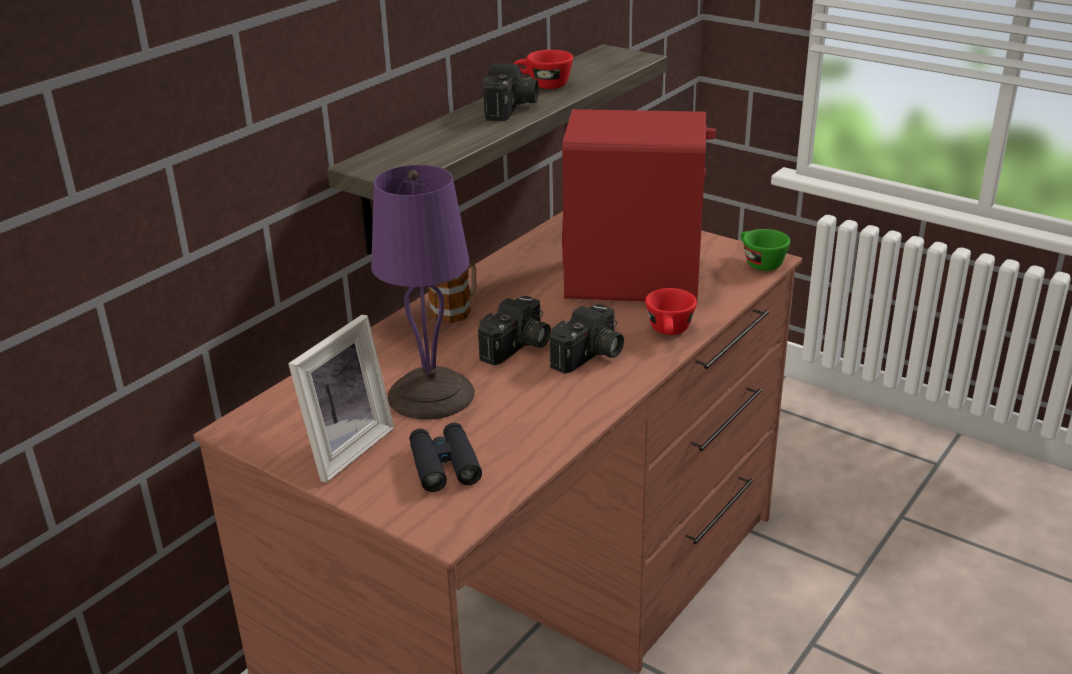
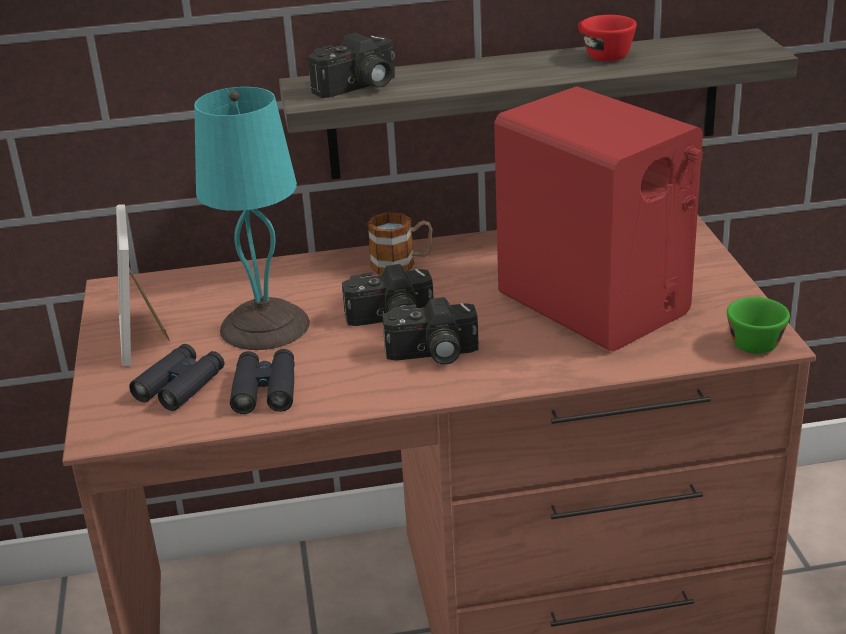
camera: 45 degrees right, 0 degrees up
(343, 448) = (145, 337): picture frame -> picture frame turned 90 degrees clockwise
(431, 395) = (263, 327): purple table lamp -> turquoise table lamp
(512, 108) = (524, 69): camera -> camera (359, 87)
(516, 434) = (265, 390): none -> black binoculars
(670, 332) = (539, 366): red cup -> none

